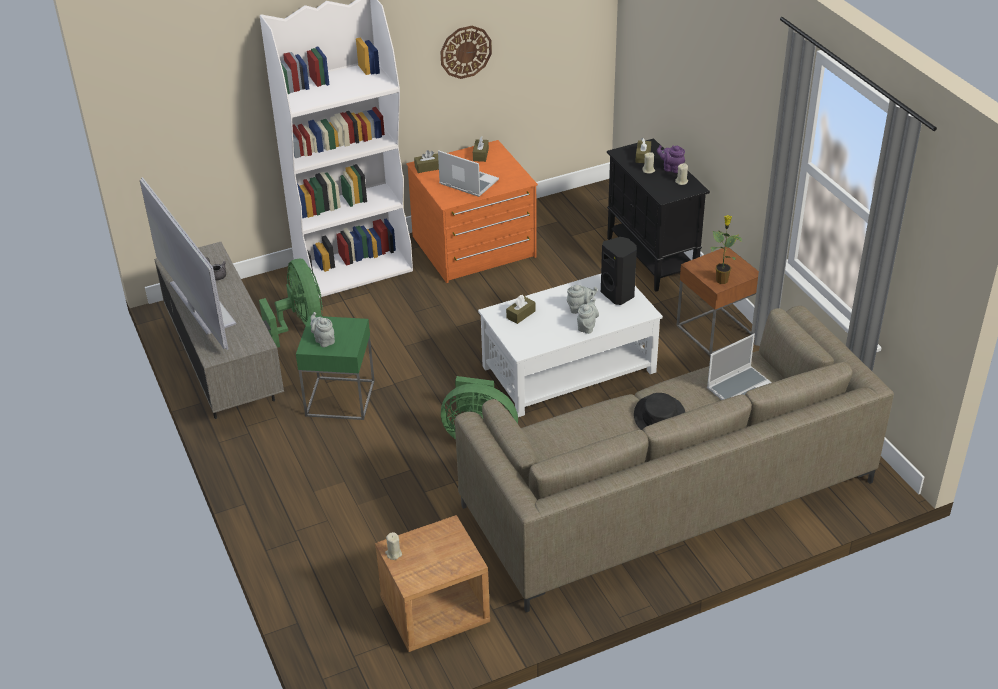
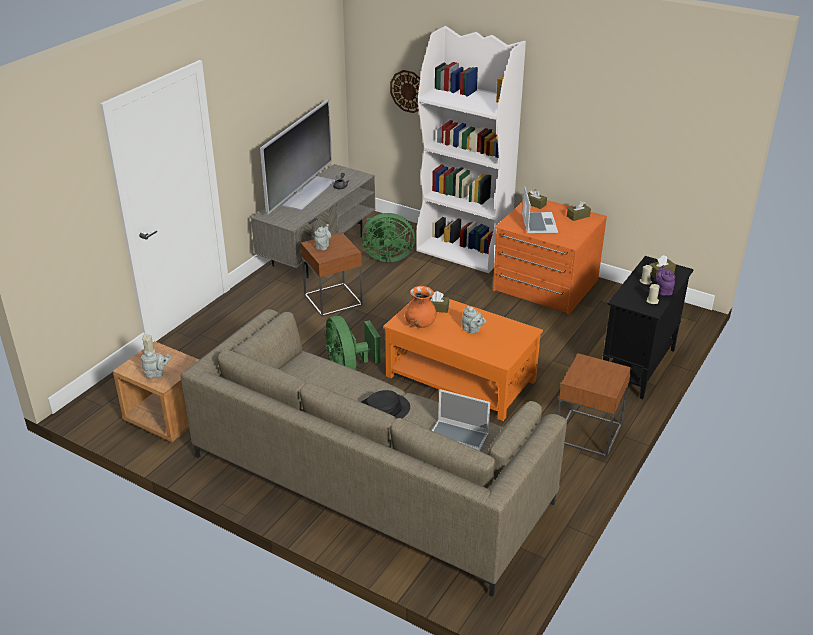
camera: 55 degrees right, 5 degrees down
(300, 324) = (387, 257): green fan -> green fan turned 60 degrees clockwise
(340, 398) = (333, 300): green side table -> brown side table
(465, 51) = (595, 127): wall clock -> wall clock (409, 91)
(538, 336) = (420, 324): none -> orange vase
(568, 369) = (460, 378): white coffee table -> orange coffee table
(587, 326) = (455, 340): grey teapot -> grey teapot (157, 373)
(618, 294) = (509, 341): black speaker -> none
(721, 280) = (582, 380): potted plant -> none

